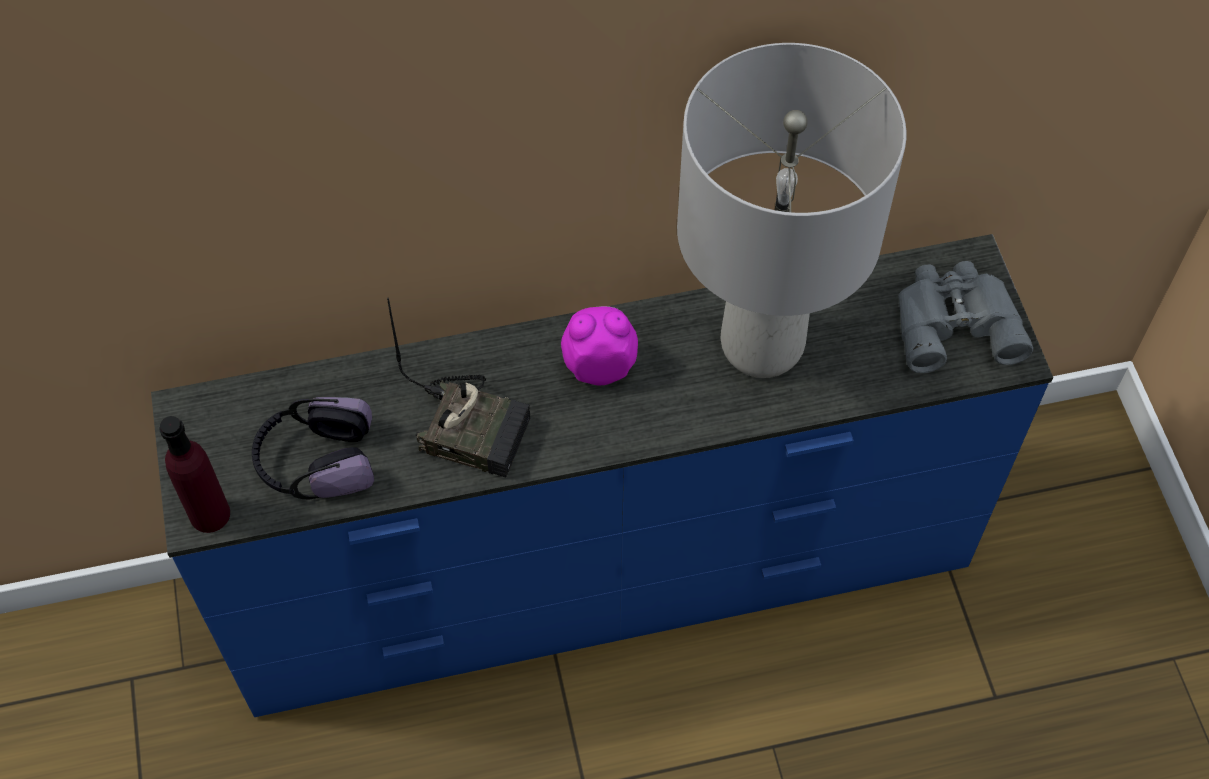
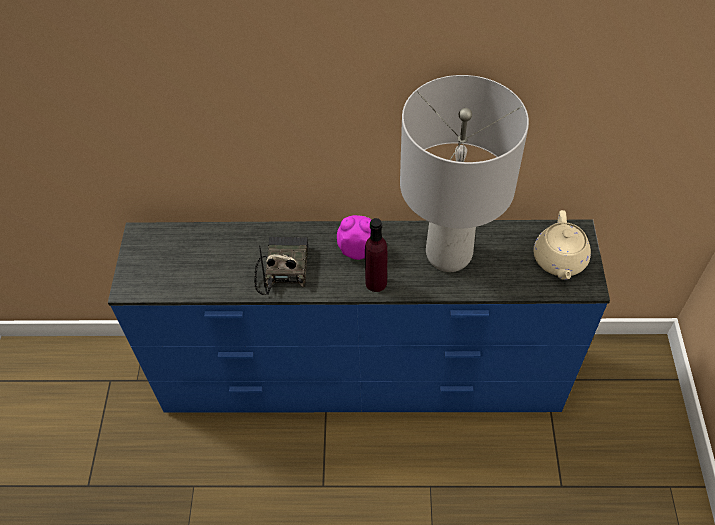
camera: 15 degrees right, 5 degrees down
(210, 514) = (134, 287): purple bottle -> purple bottle (376, 283)
(316, 461) = (196, 271): headphones -> none
(473, 427) = (282, 269): radio -> radio turned 120 degrees counterclockwise
(953, 321) = (559, 261): grey binoculars -> beige teapot

